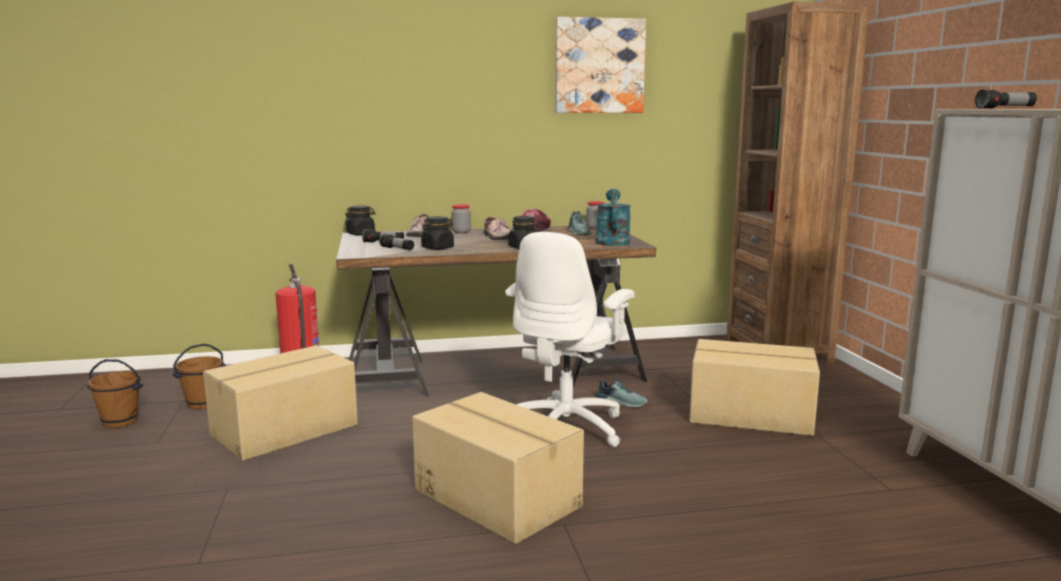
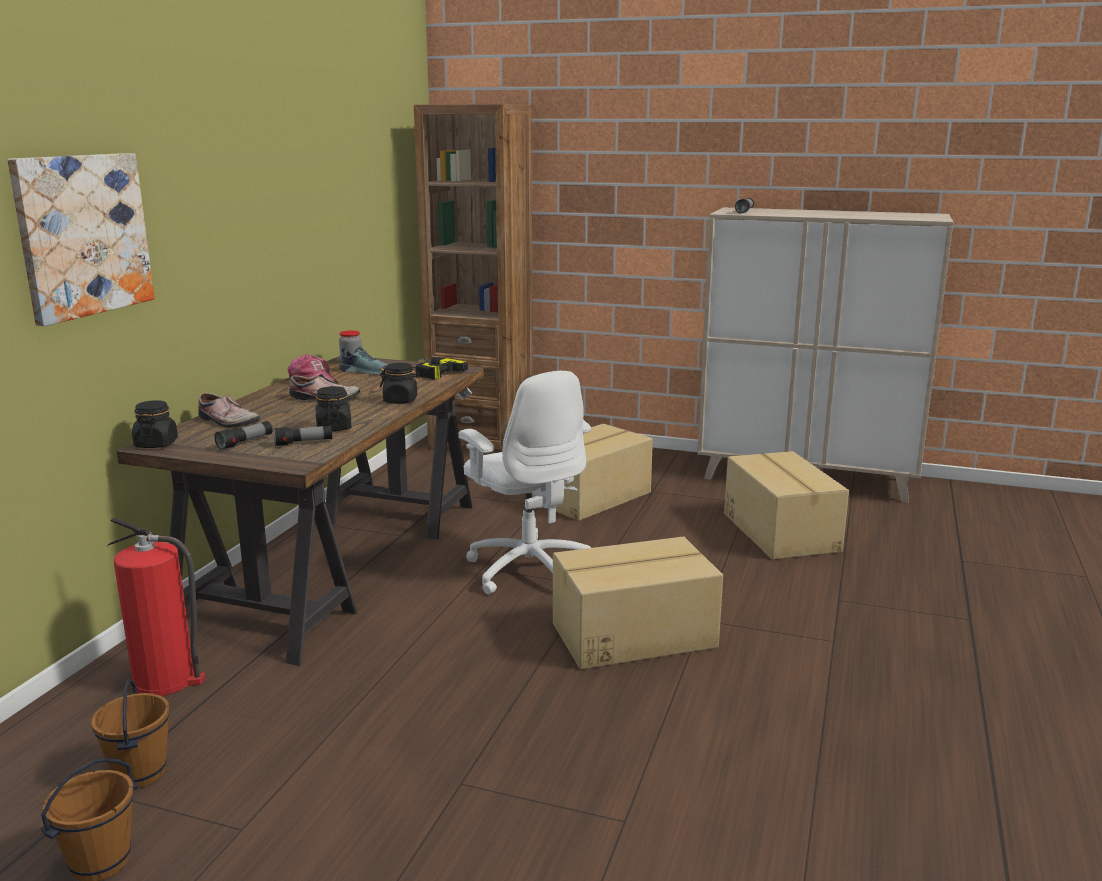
camera: 60 degrees left, 5 degrees up
(286, 430) = (335, 719): cardboard box -> cardboard box (781, 532)
(461, 232) = (255, 405): jar -> none
(599, 66) = (312, 168): picture -> picture (82, 235)
(612, 241) = (429, 371): turquoise watering can -> power drill
(622, 402) = (503, 531): shoe -> none

